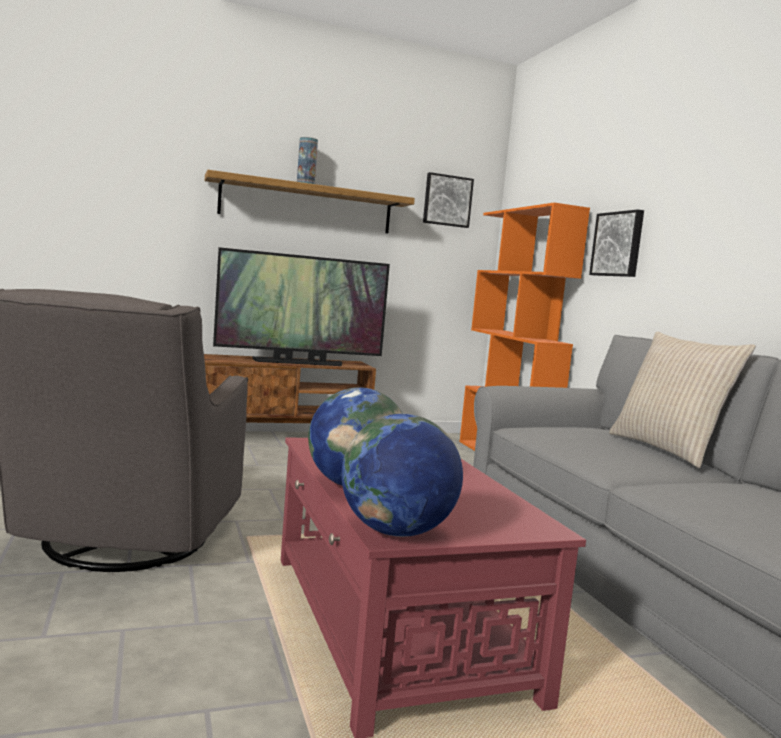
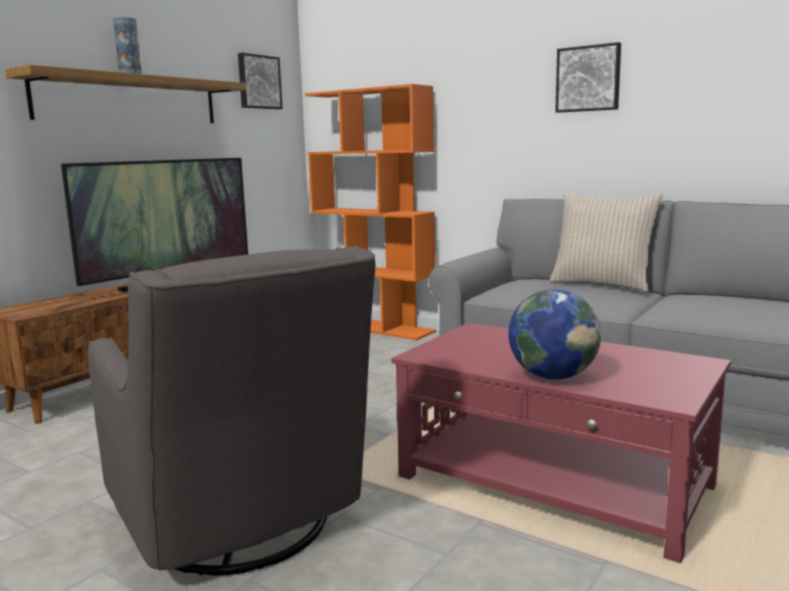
camera: 35 degrees left, 5 degrees up
(396, 532) = (668, 397): globe -> none
(618, 244) = (472, 119): picture -> picture (588, 79)

